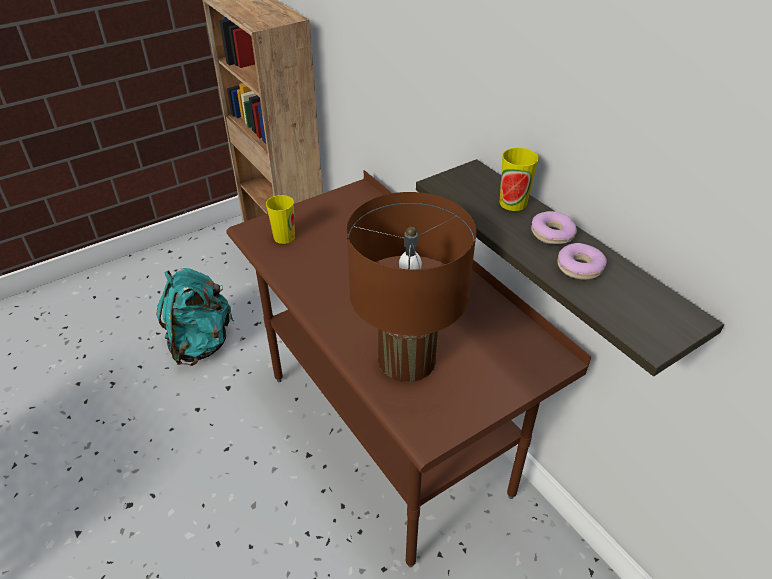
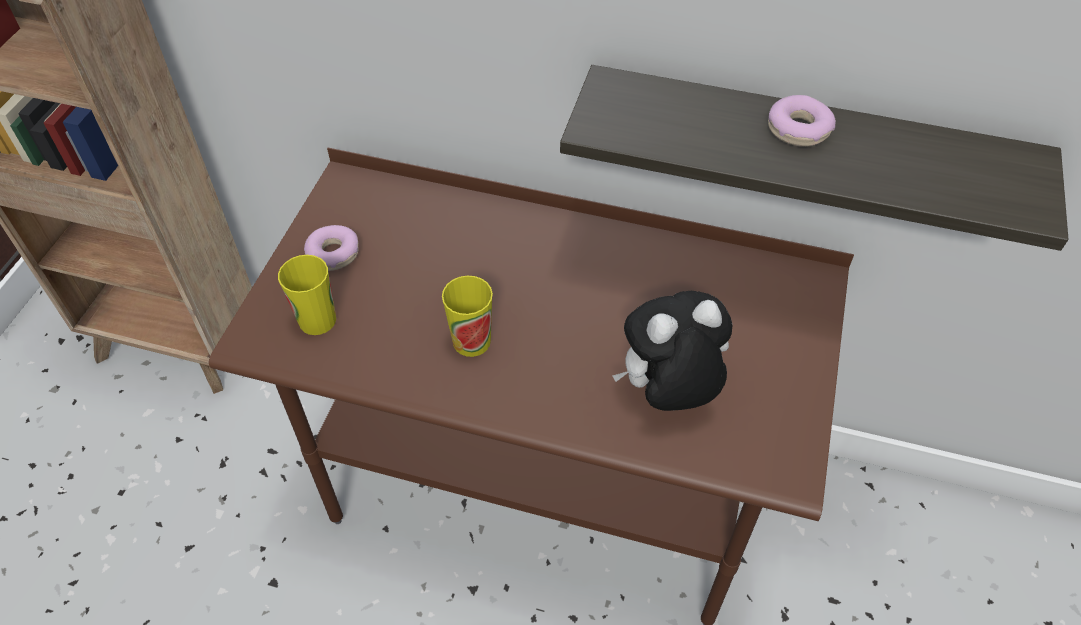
camera: 40 degrees left, 10 degrees up
(201, 343) = (164, 549): turquoise backpack -> none
(406, 360) = (668, 392): brown table lamp -> plush toy
(513, 203) = (709, 109): cup -> cup (471, 341)
(580, 267) = (874, 159): donut -> donut (333, 254)

